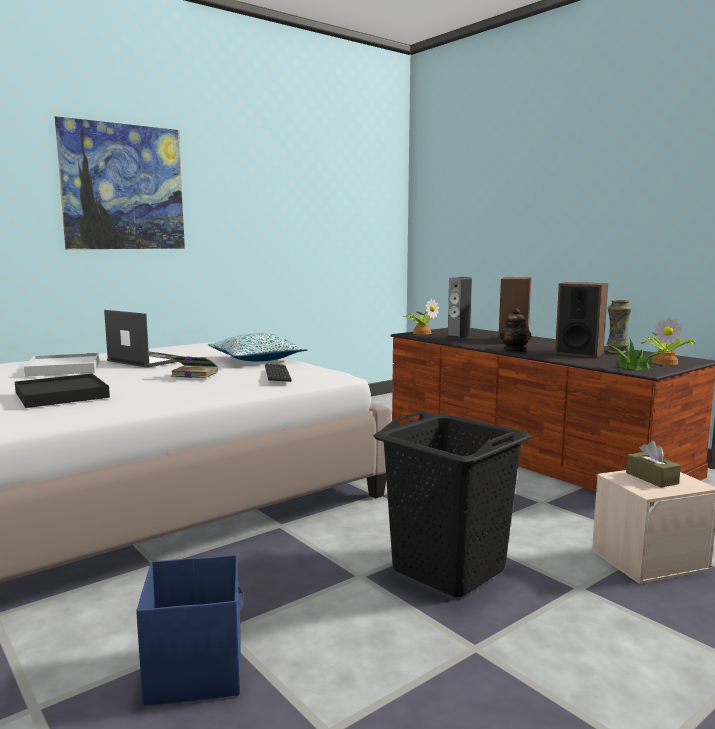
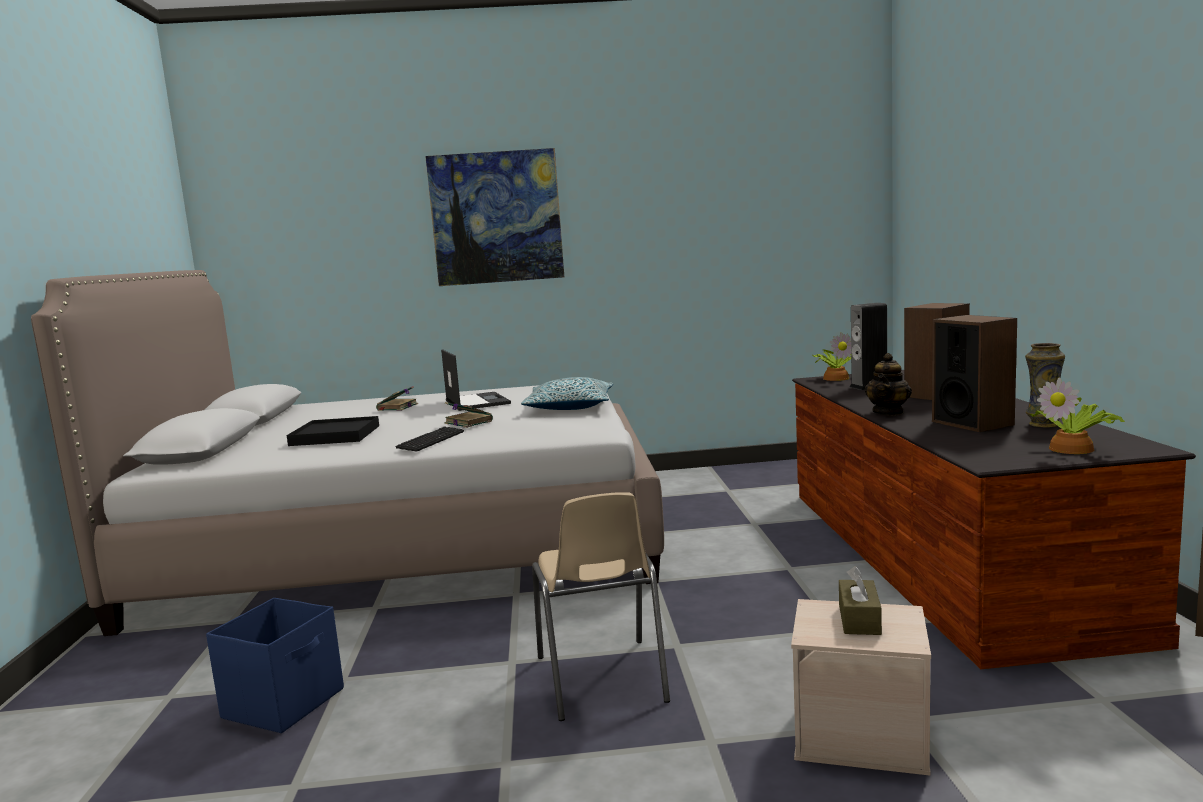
camera: 35 degrees right, 0 degrees up
(64, 368) = (397, 407): white tray -> book
(277, 374) = (535, 428): keyboard -> keyboard (431, 441)
(448, 570) = (601, 679): black laundry basket -> beige chair
(633, 367) = (992, 452): potted plant -> none

